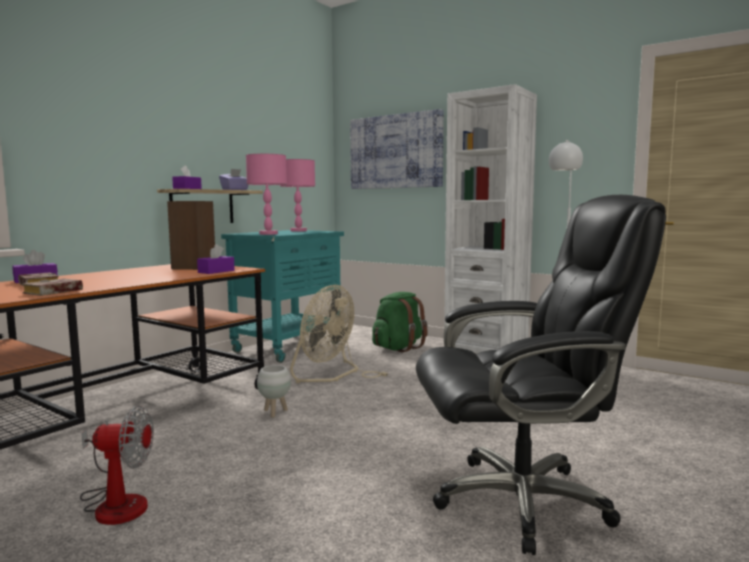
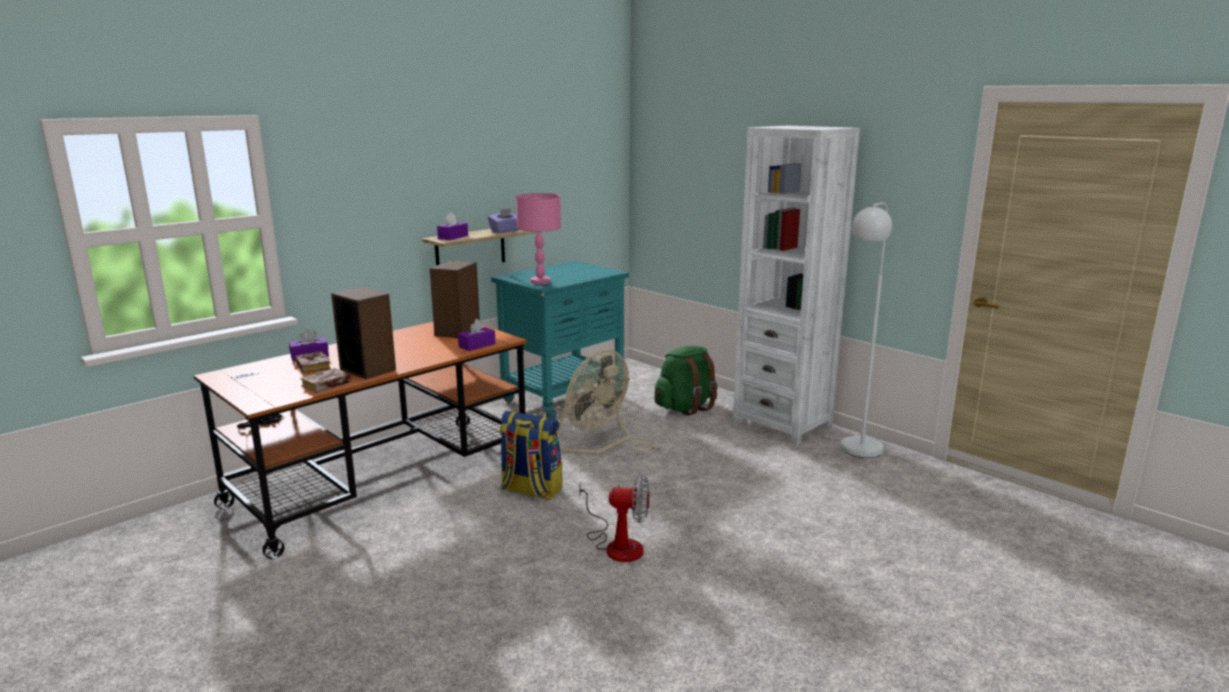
camera: 10 degrees right, 10 degrees up
(102, 284) = (368, 369): none -> speaker
(116, 503) = (382, 577): fan -> fan (617, 544)
(274, 413) = (530, 490): white planter -> backpack
(298, 231) = (578, 268): pink table lamp -> none
(396, 152) = (699, 170): picture -> none
(517, 501) = (722, 615): black office chair -> none

